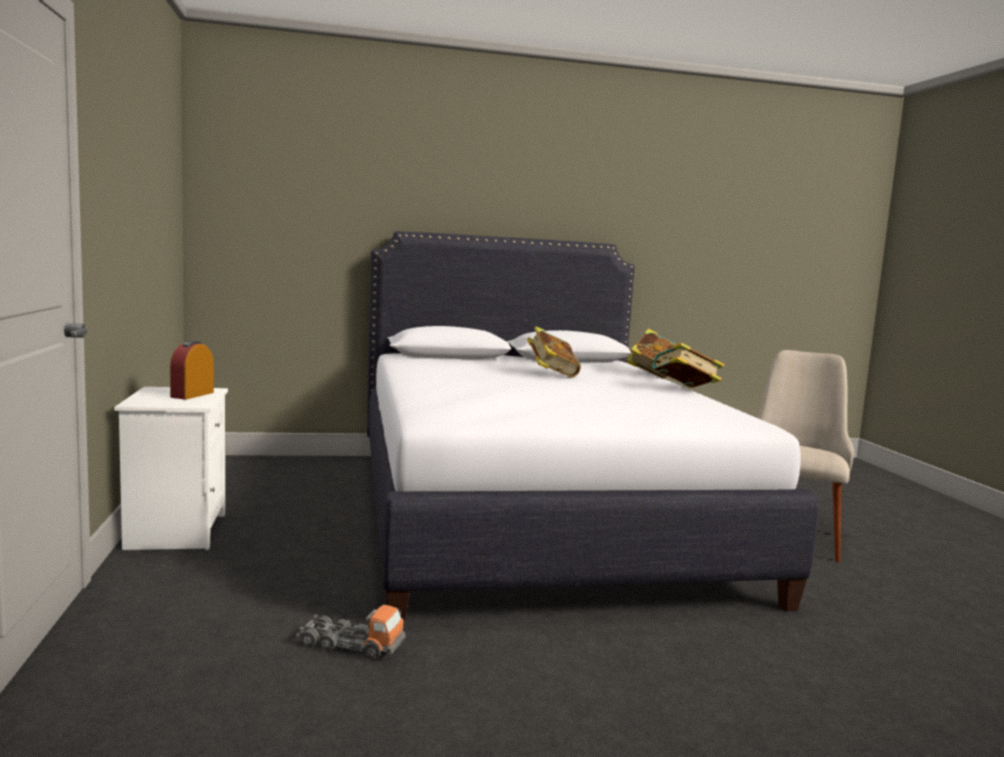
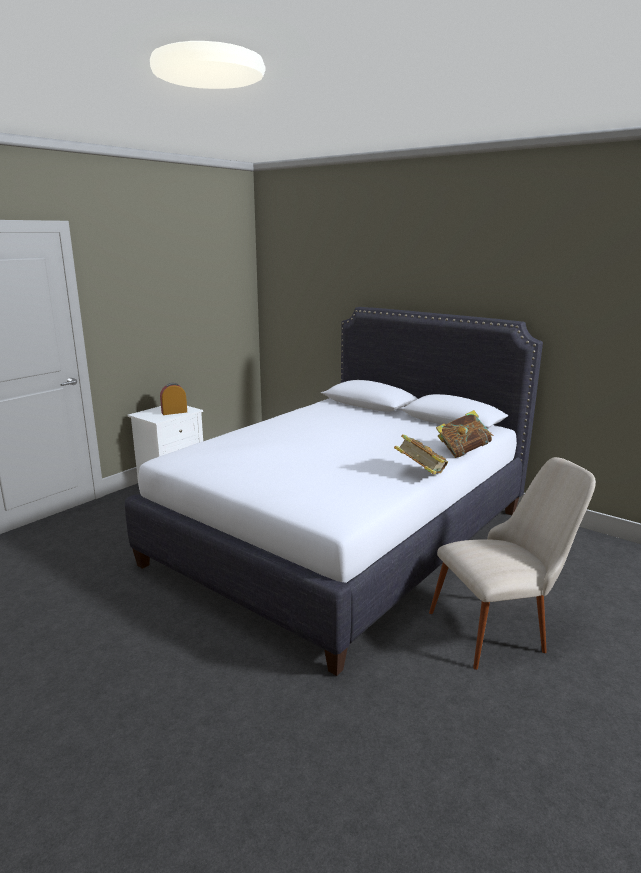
camera: 50 degrees right, 10 degrees up
(350, 645) = (108, 567): toy truck -> none
(551, 374) = (375, 436): book -> none

